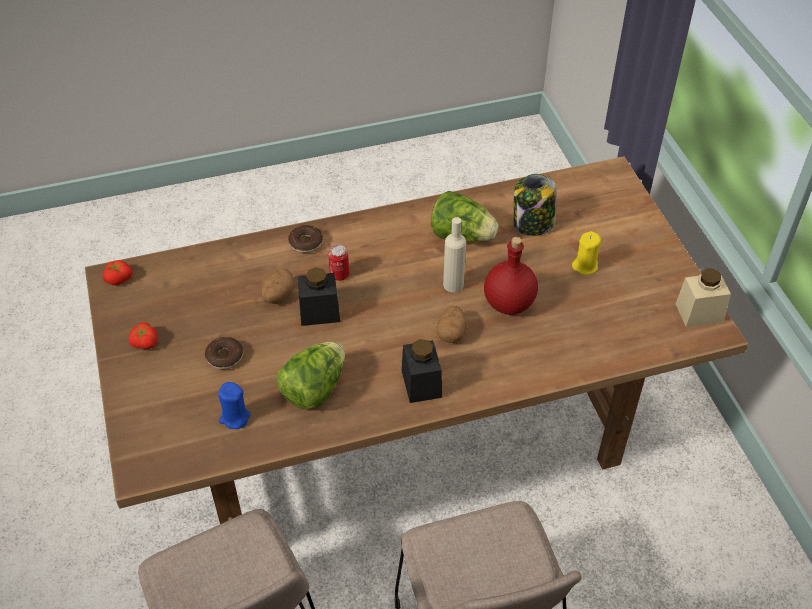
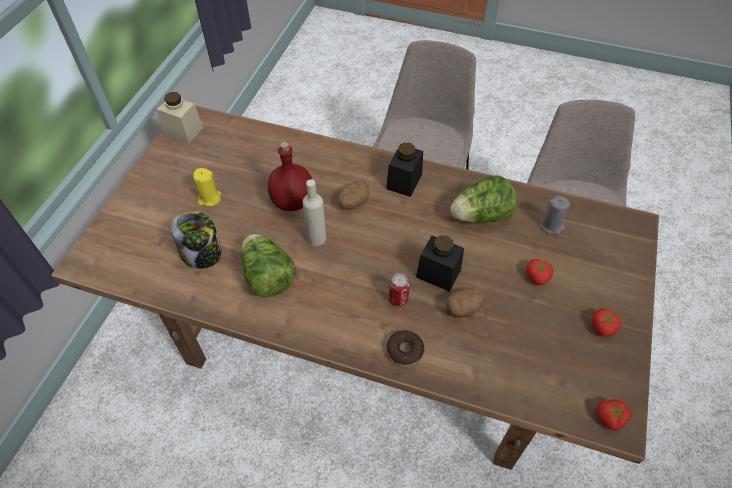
camera: 145 degrees left, 5 degrees up
(225, 357) = (537, 276): donut -> tomato
(234, 418) = (551, 225): blue candle -> grey candle

